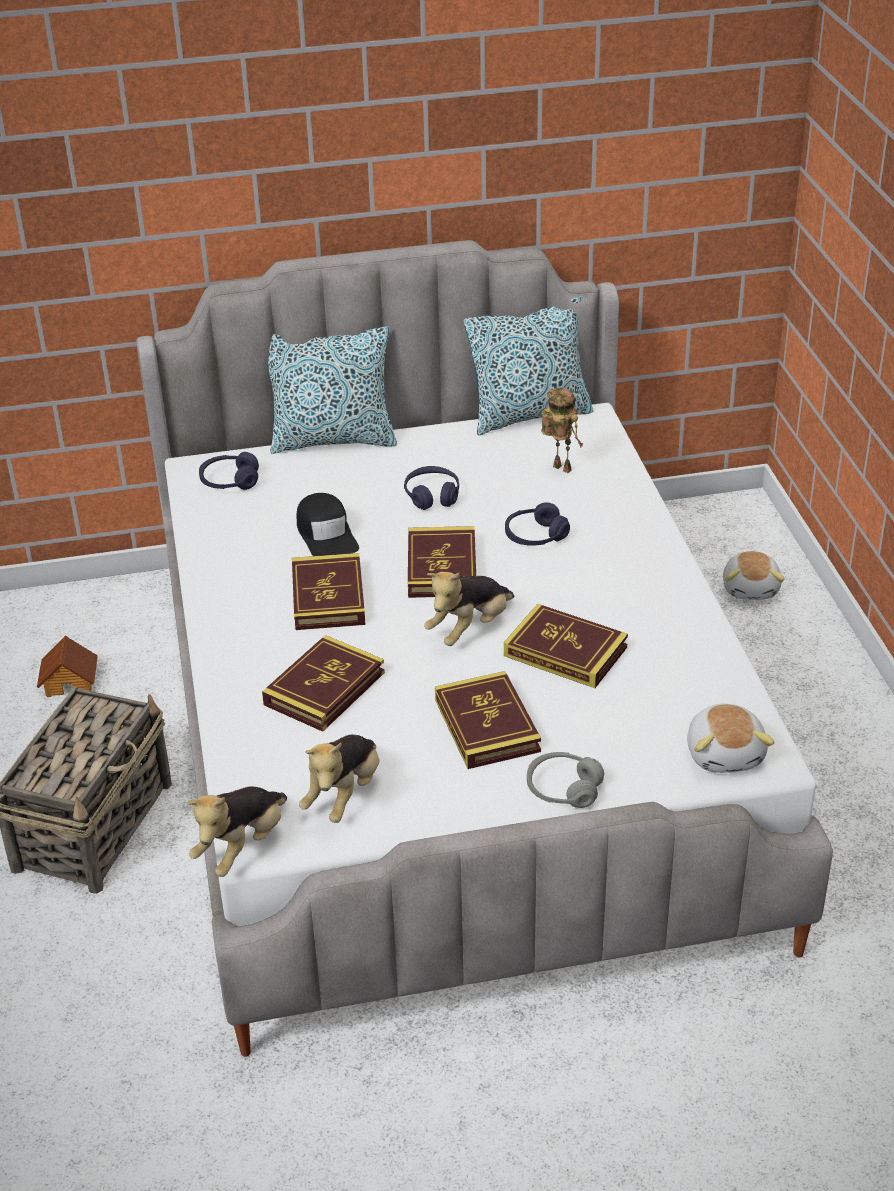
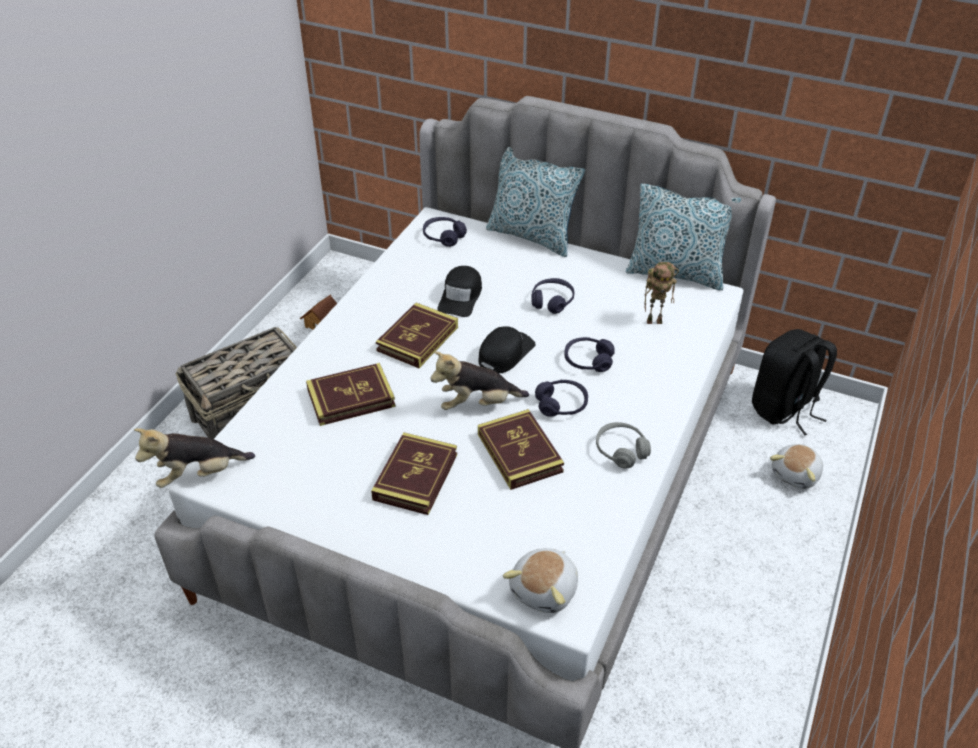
camera: 35 degrees right, 5 degrees up
(344, 795) = (286, 474): plush toy -> none
(442, 567) = (505, 353): book -> black cap
(555, 588) = (561, 404): none -> purple headphones
(559, 469) = (655, 321): toy robot -> toy robot turned 105 degrees clockwise
(563, 789) = (413, 550): grey headphones -> grey headphones (621, 450)
(683, 533) = (784, 409): none -> black backpack

